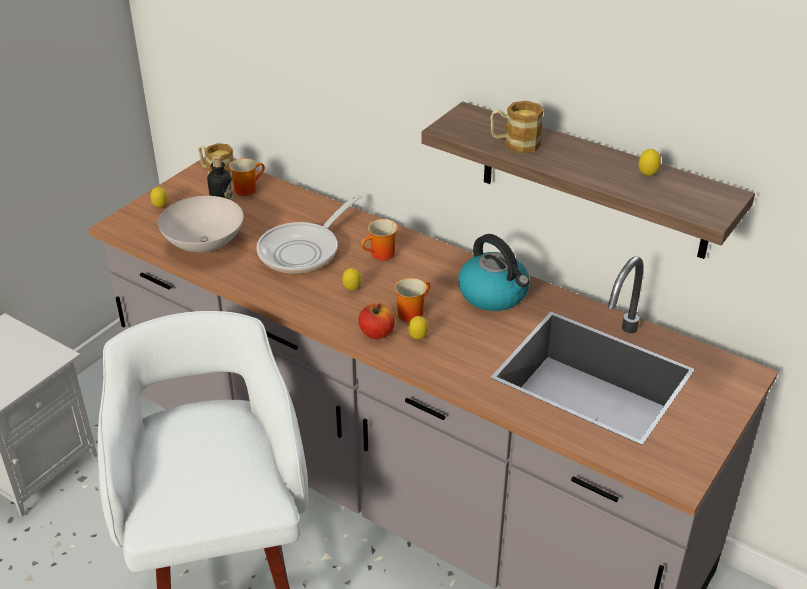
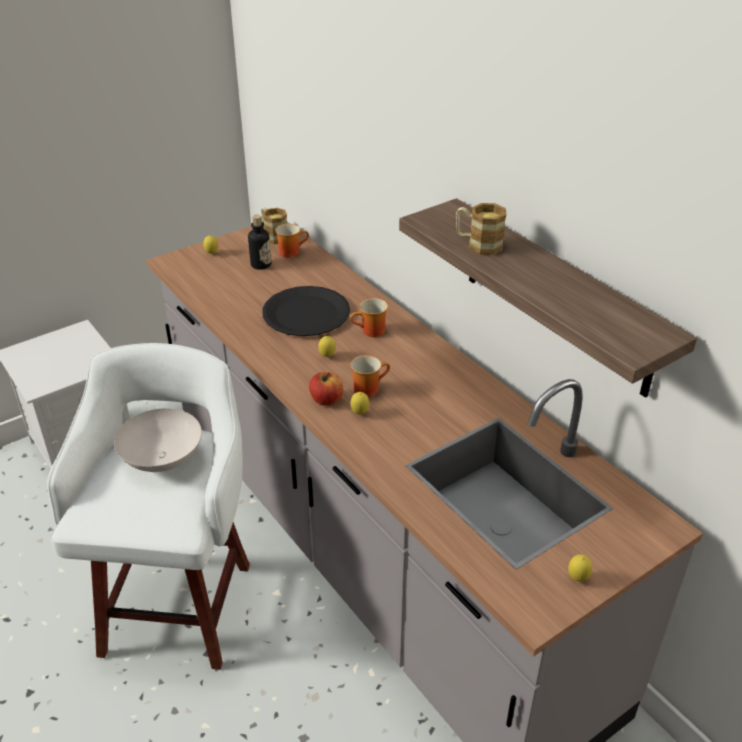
camera: 20 degrees right, 0 degrees up
(203, 244) = (226, 291): white bowl -> white bowl (161, 459)
(304, 250) = (306, 313): frying pan -> black plate
(494, 294) = (453, 389): kettle -> none
(647, 176) = (590, 298): lemon -> lemon (577, 579)

